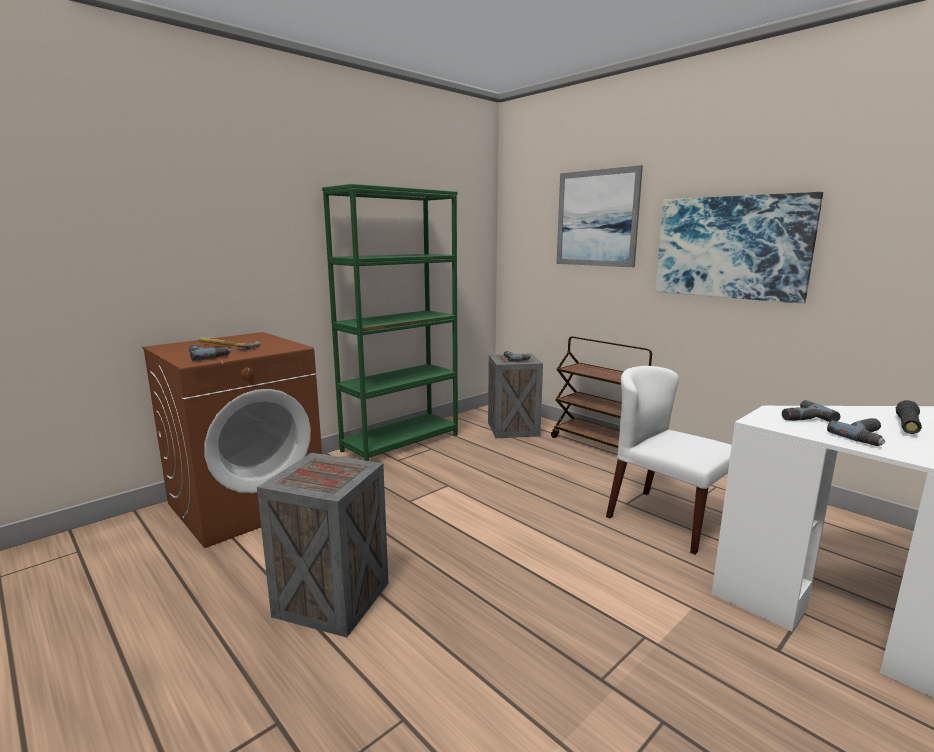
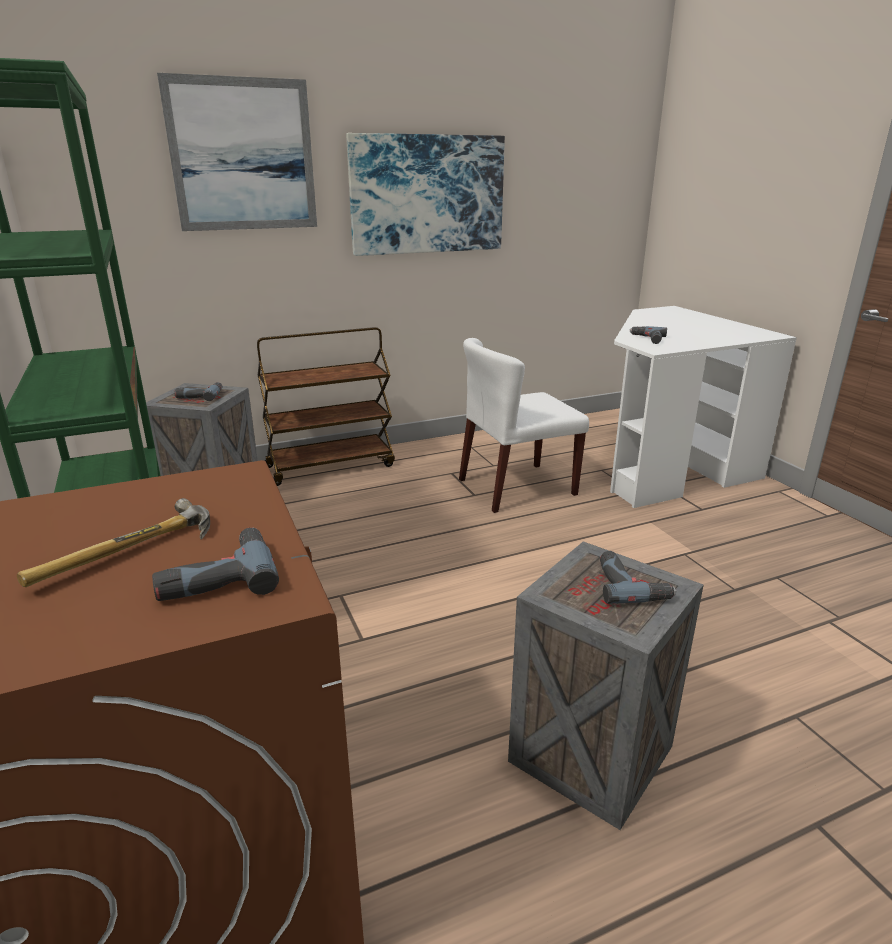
camera: 70 degrees left, 10 degrees up
(867, 437) = (697, 338): power drill -> power drill (630, 585)
(907, 426) = (674, 327): black flashlight -> none

